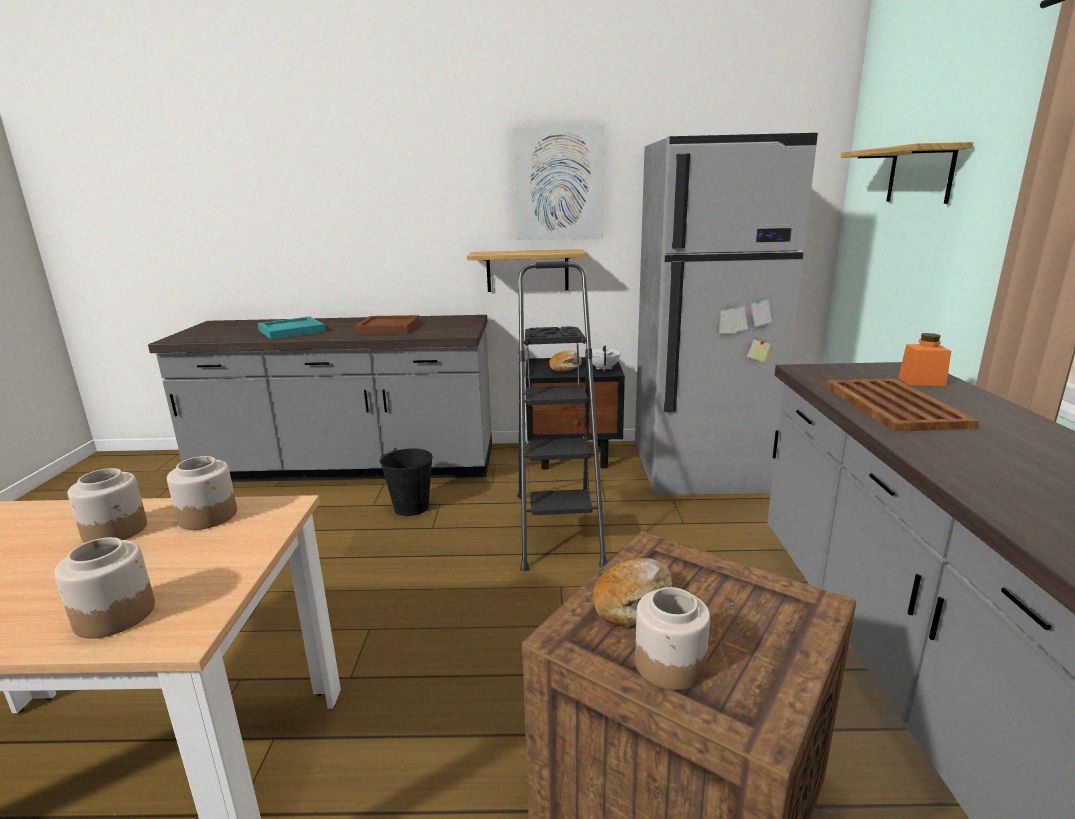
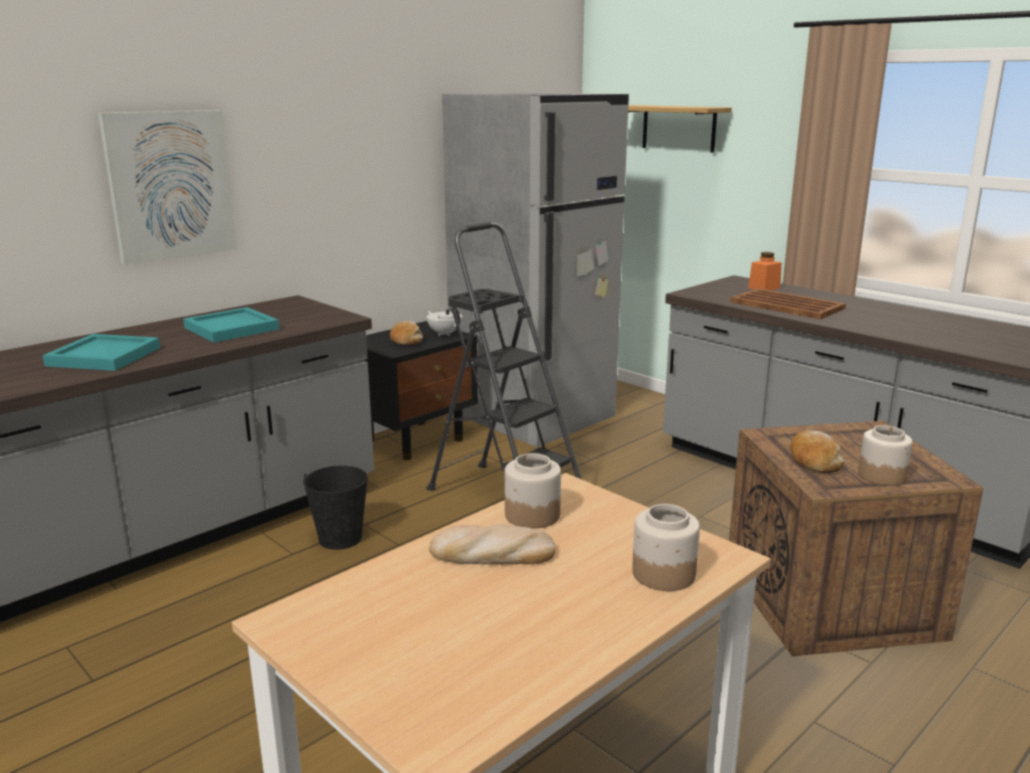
camera: 45 degrees left, 0 degrees up
(116, 531) = (492, 553): jar -> bread
(387, 328) = (231, 329): brown tray -> turquoise tray
(527, 271) = (336, 236): shelf -> none
(558, 184) = (362, 134): picture -> picture (170, 185)

